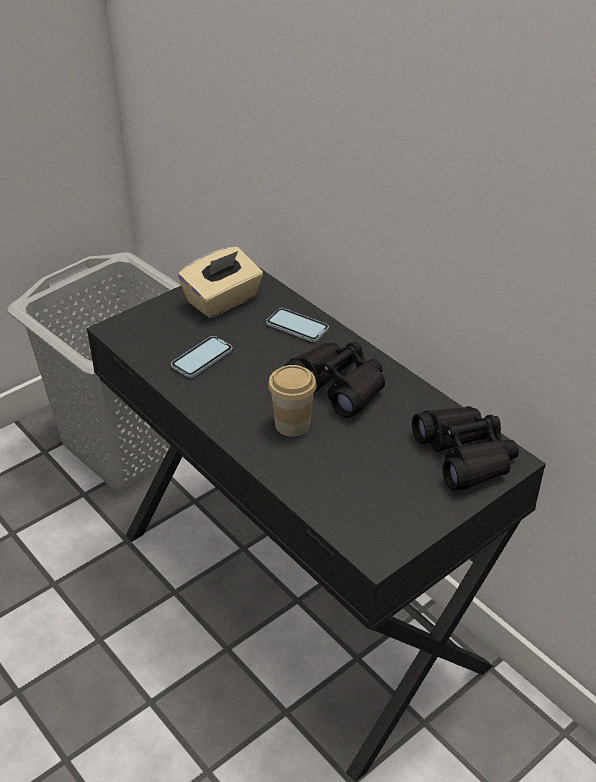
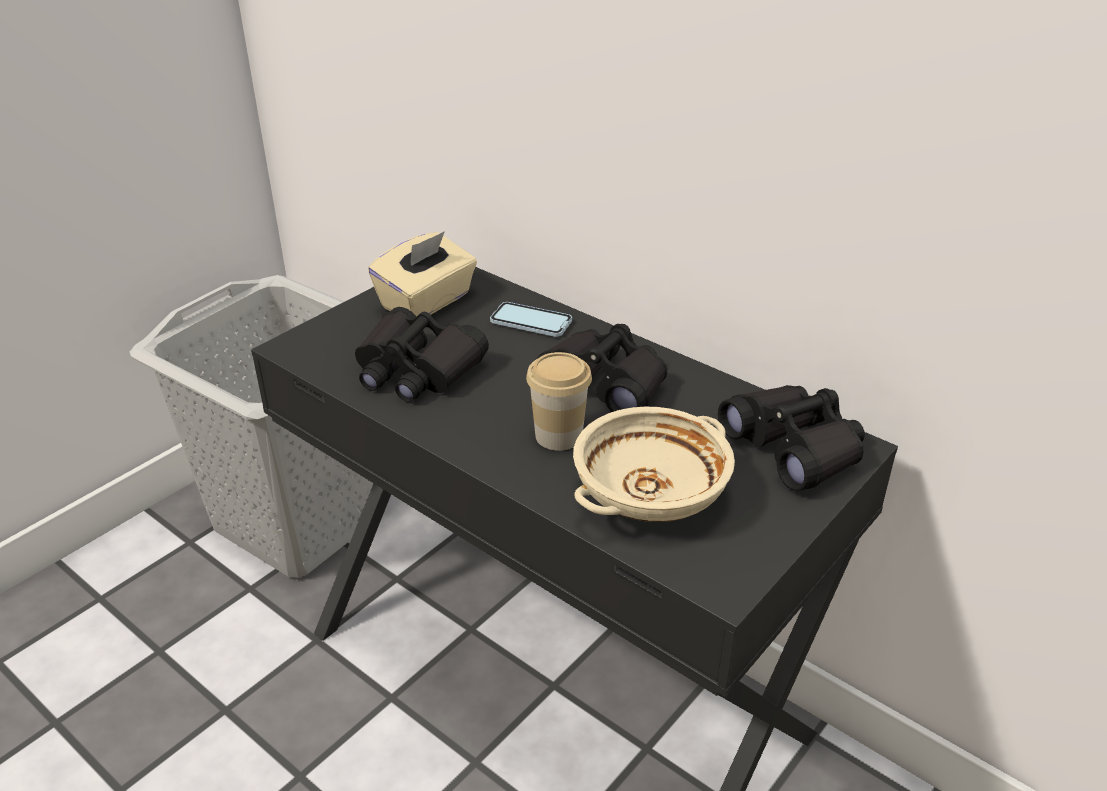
camera: 10 degrees left, 5 degrees down
(202, 358) = (416, 370): phone -> black binoculars
(345, 478) = (650, 494): none -> beige bowl

